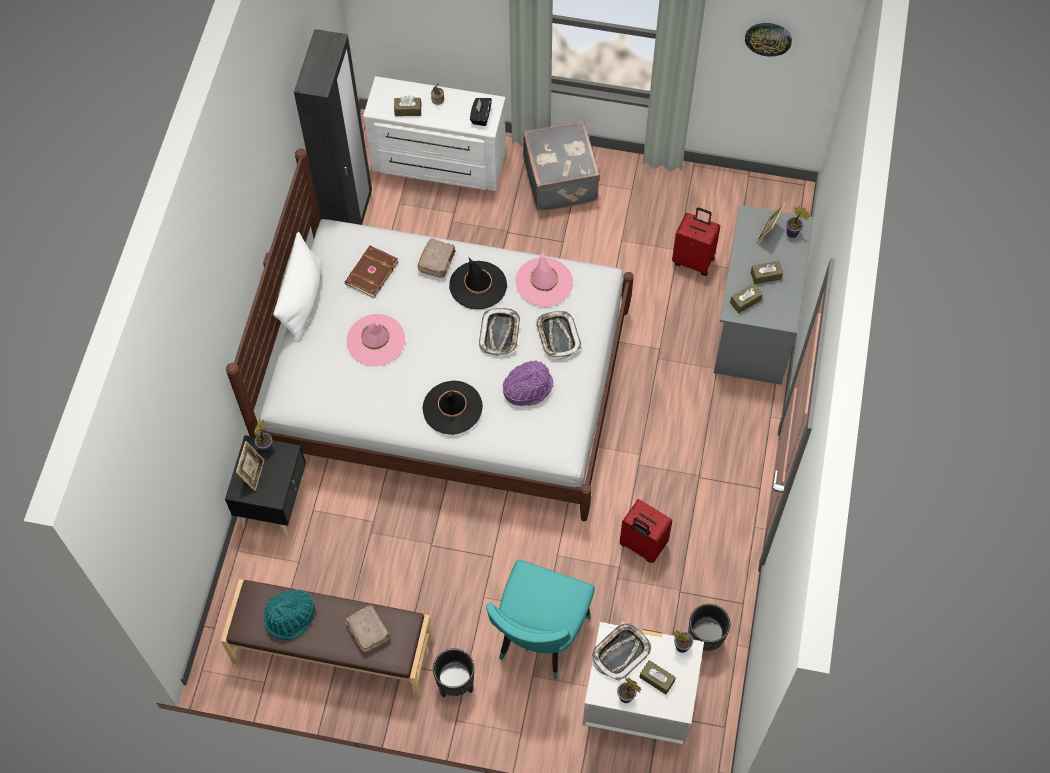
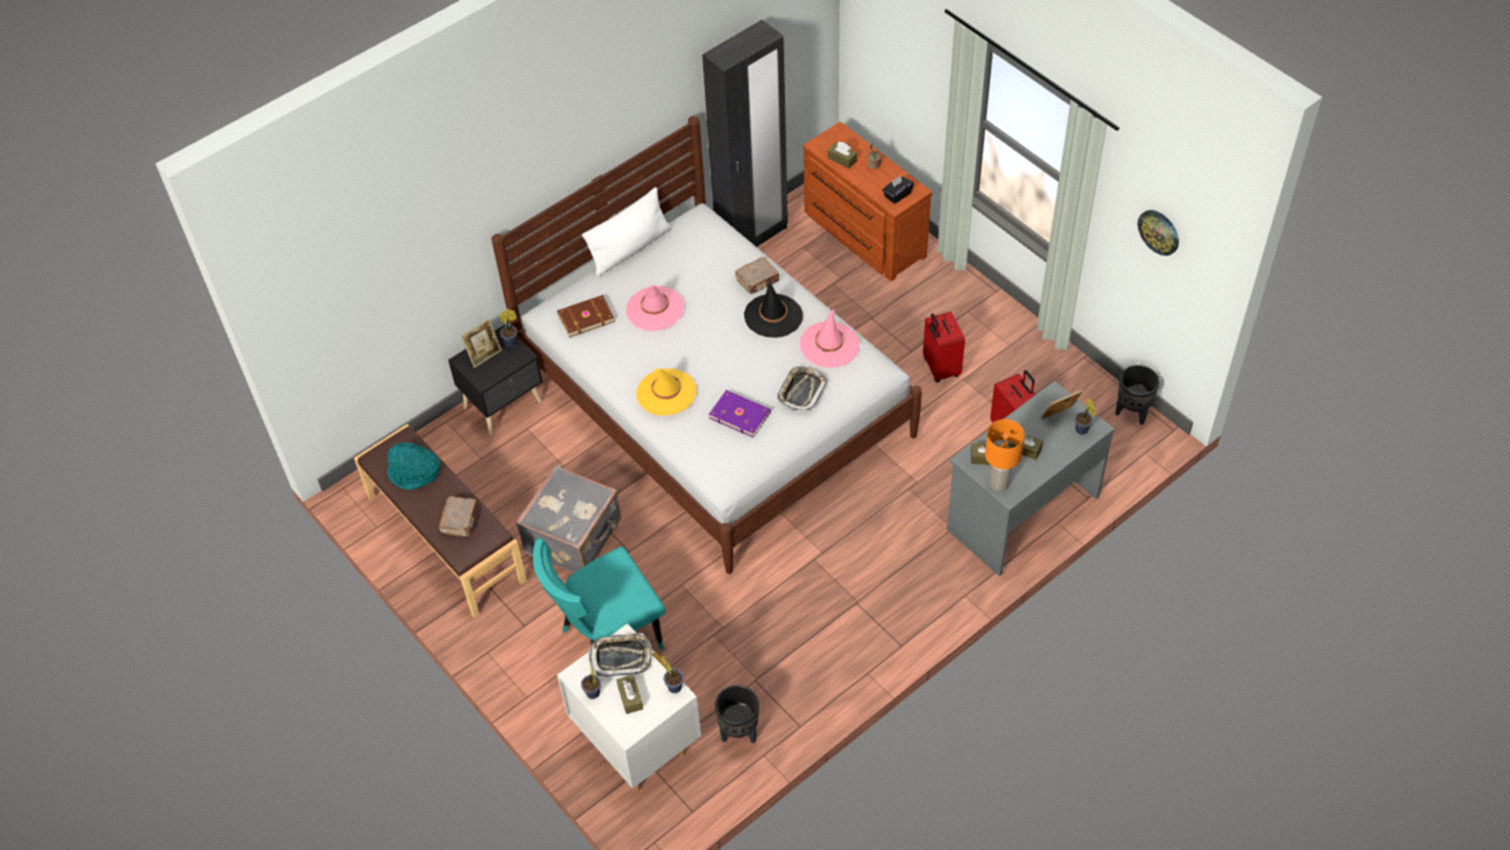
camera: 40 degrees right, 10 degrees down
(370, 272) = (698, 258): brown book -> brown book (585, 317)
(438, 164) = (862, 235): white dresser -> brown dresser
(452, 408) = (666, 392): black hat -> yellow hat
(455, 685) = (511, 626): black planter -> black planter (1131, 413)
(500, 334) = (756, 362): tray -> none
(527, 387) = (740, 414): purple hat -> purple book
(561, 180) = (955, 304): grey suitcase -> grey suitcase (575, 537)
(642, 545) = (757, 623): red suitcase -> red suitcase (940, 368)
(772, 316) = (999, 484): none -> orange table lamp

